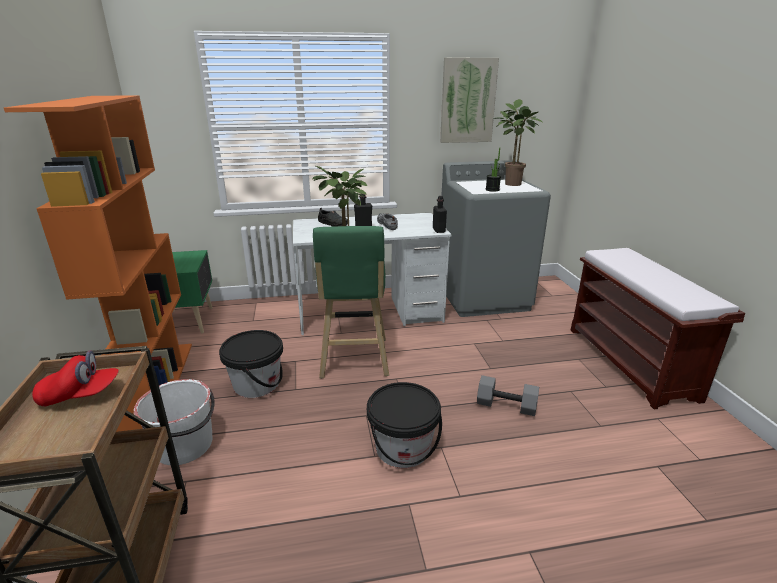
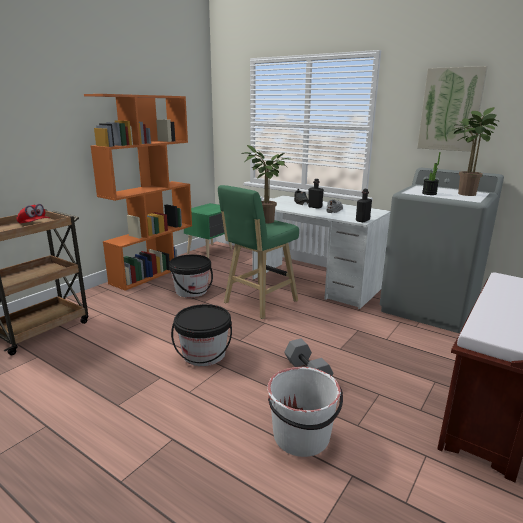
camera: 45 degrees right, 5 degrees down
(185, 446) = (123, 300): white bucket -> white bucket (302, 436)

